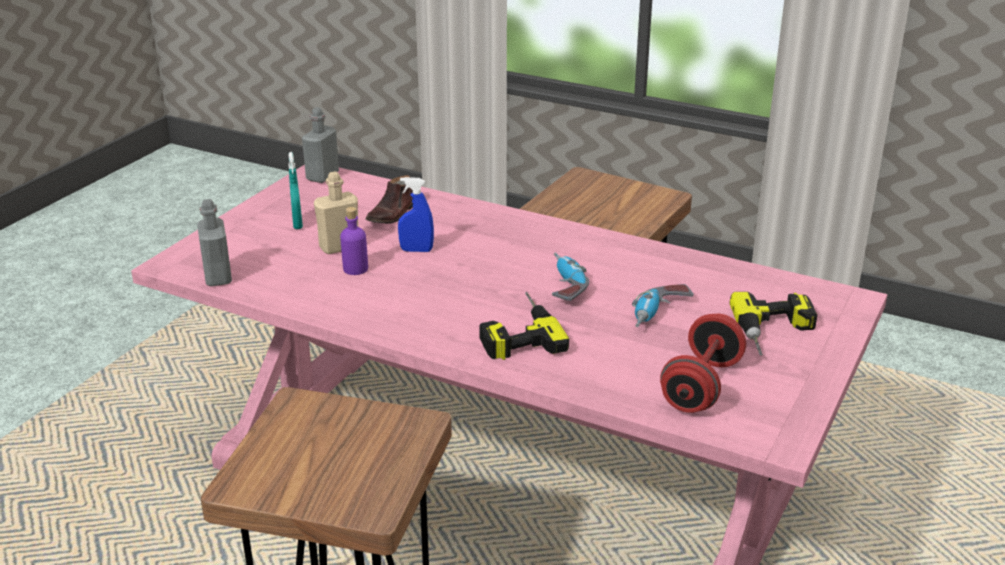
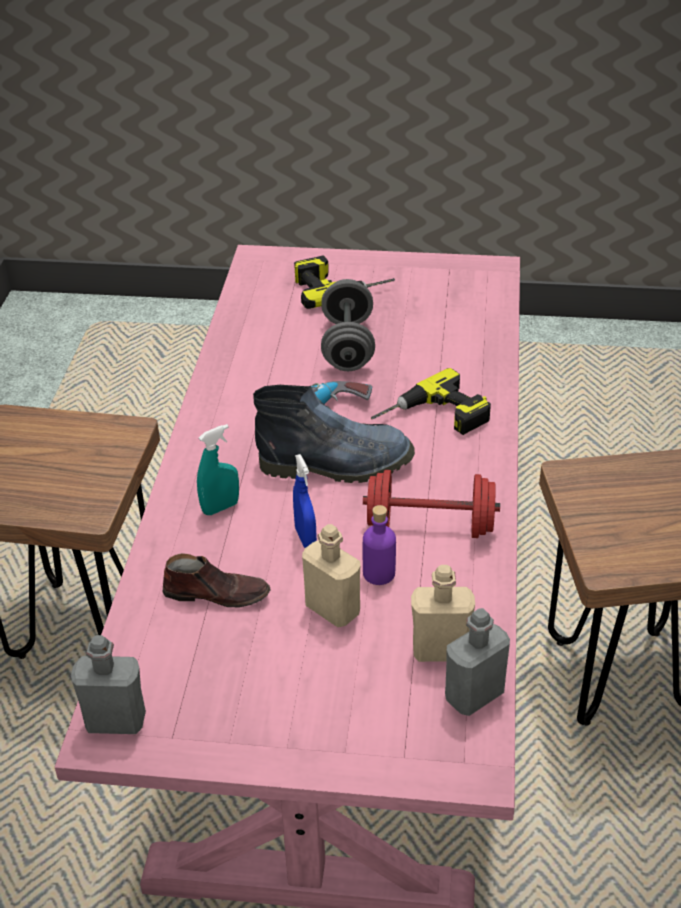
camera: 110 degrees left, 10 degrees up
(265, 274) = (440, 650): none -> beige bottle
(297, 224) = (289, 680): turquoise spray bottle -> turquoise spray bottle (220, 507)
(489, 278) = (338, 463): none -> boot
(659, 315) = (348, 346): power drill -> grey dumbbell
(701, 386) = (446, 308): red dumbbell -> red dumbbell (430, 526)

